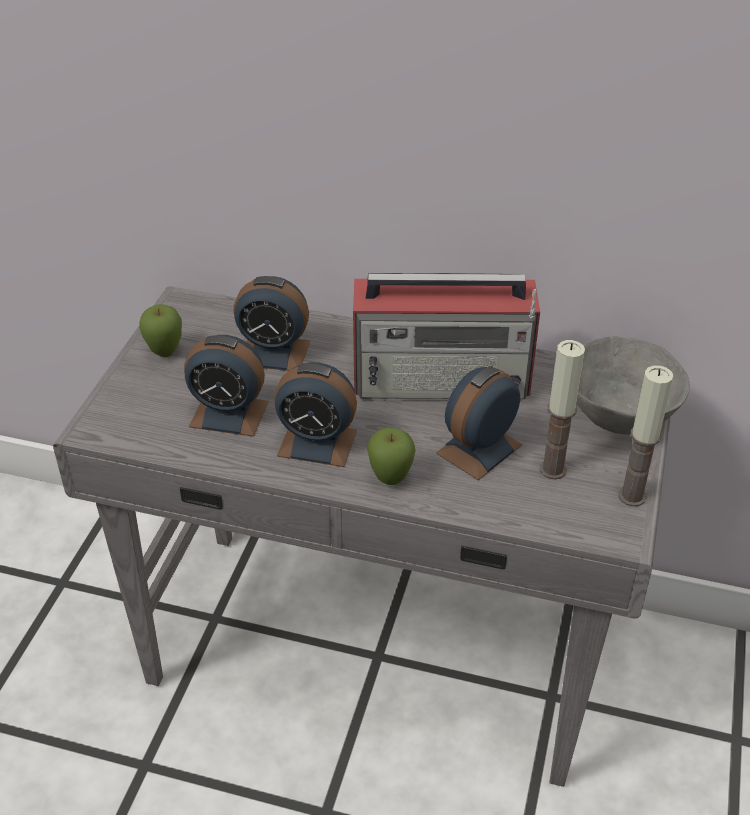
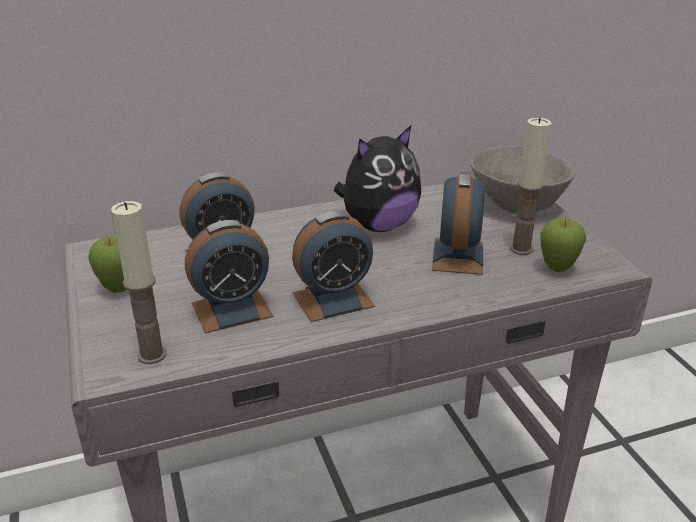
camera: 35 degrees left, 10 degrees down
(390, 480) = (421, 300): apple -> apple (557, 269)
(444, 379) = (378, 225): radio -> plush toy
(632, 496) = (588, 243): candle -> candle (152, 355)

